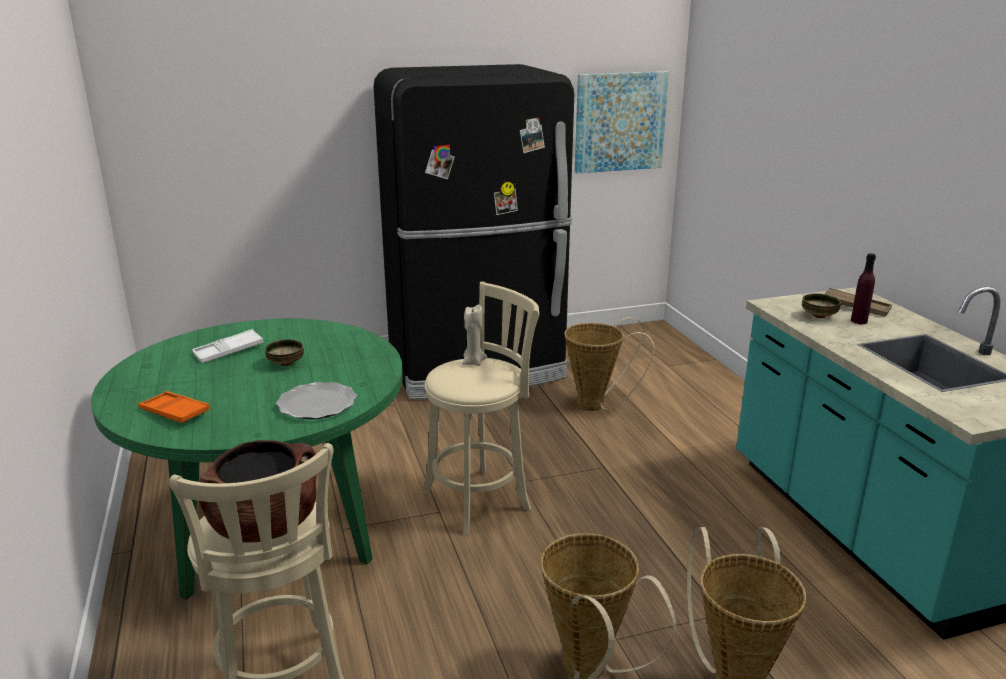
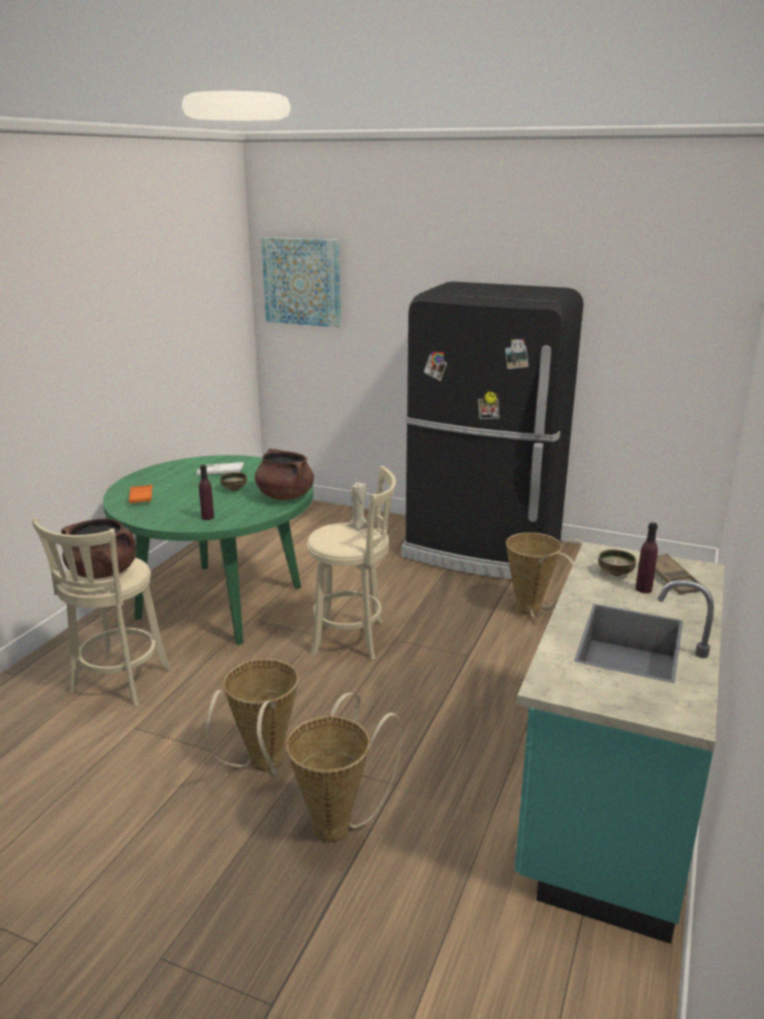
camera: 40 degrees right, 0 degrees up
(318, 404) = (207, 517): plate -> purple bottle
(363, 352) = (285, 496): none -> brown cooking pot
(619, 122) = (675, 353): picture -> picture (302, 281)

